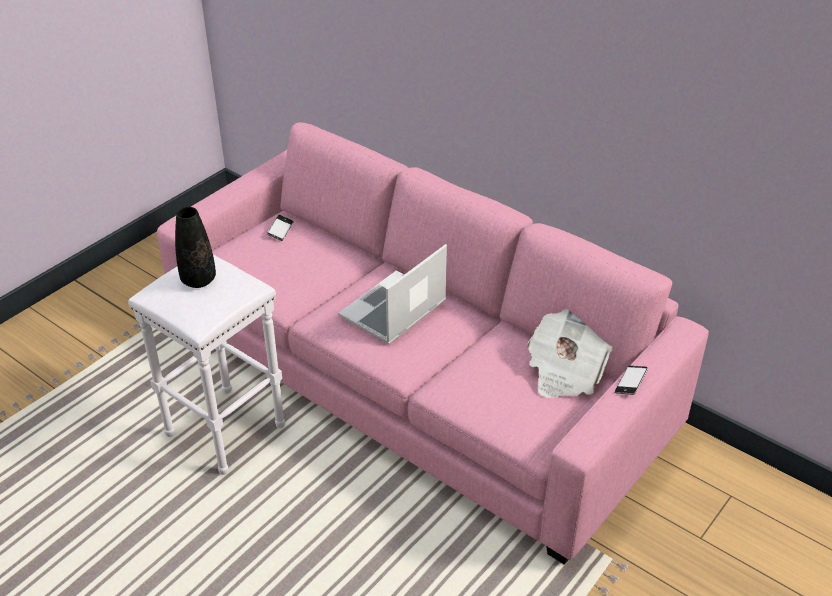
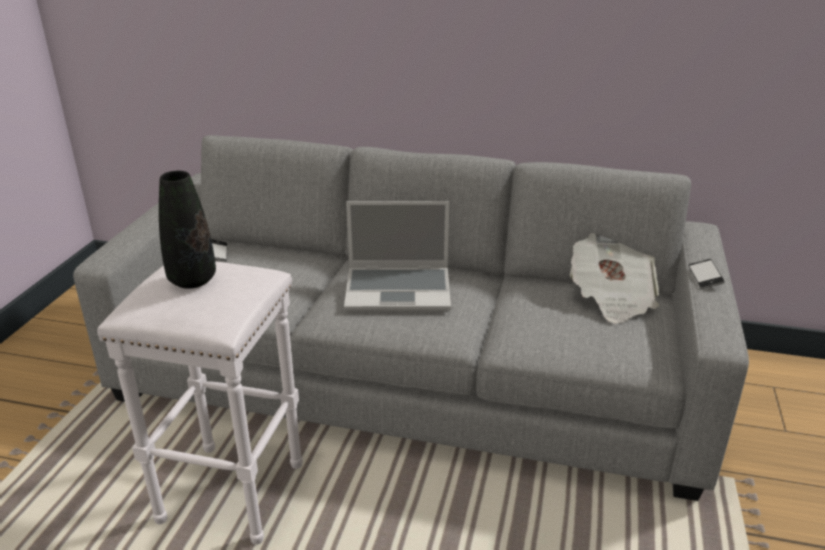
camera: 25 degrees left, 10 degrees down
(393, 311) = (399, 290): laptop -> laptop turned 105 degrees counterclockwise
(416, 376) = (412, 374): pink sofa -> grey sofa

